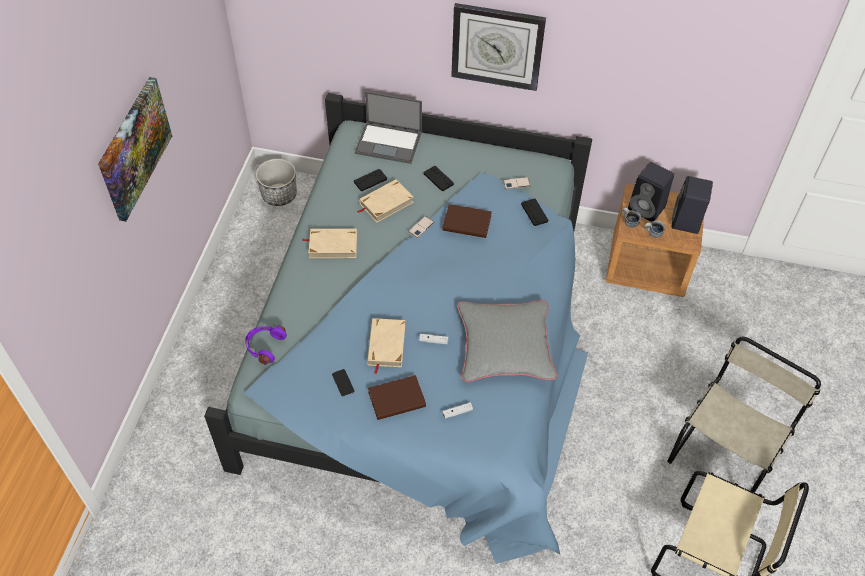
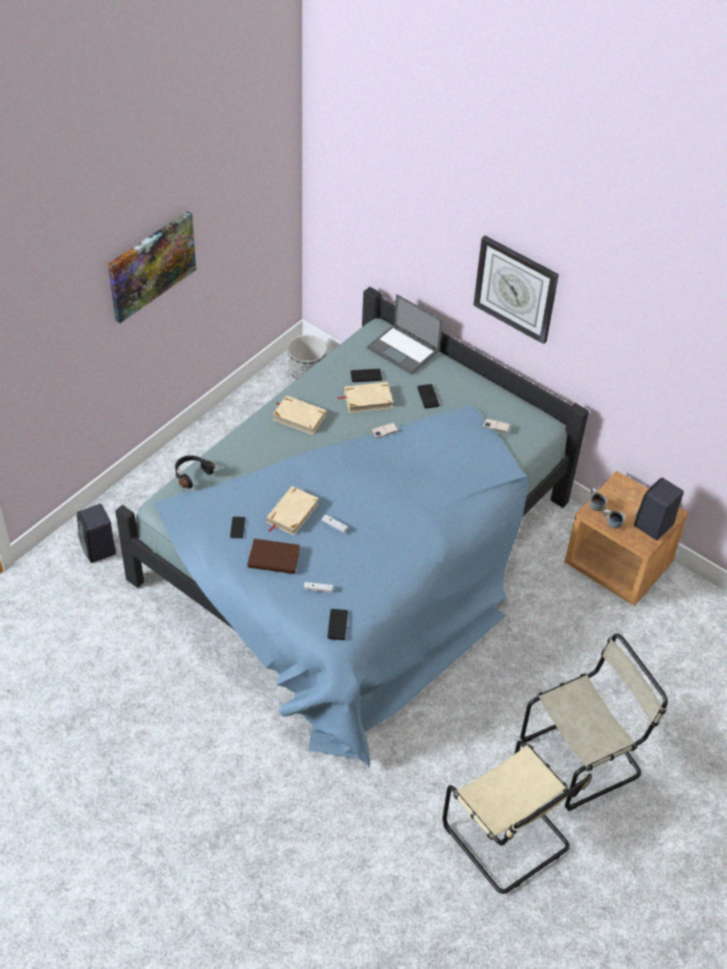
camera: 25 degrees right, 5 degrees down
(264, 346) = (191, 474): purple headphones -> black headphones
(466, 223) = (427, 442): brown book -> none
(505, 346) = (394, 555): grey pillow -> none
(534, 212) = (496, 456): black game controller -> black game controller (337, 625)
(647, 209) = (622, 500): black speaker -> black speaker (99, 549)

